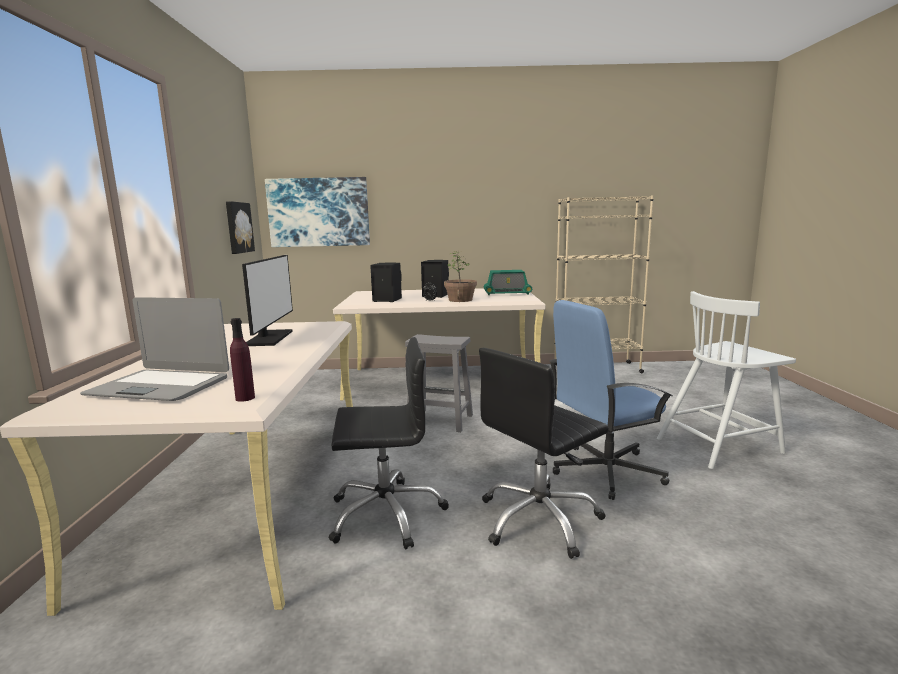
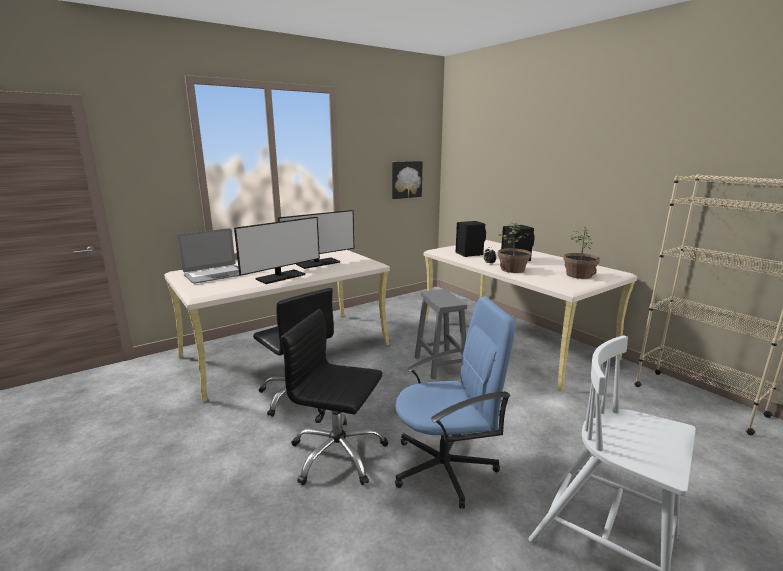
camera: 55 degrees right, 5 degrees up
(160, 386) = (215, 275): laptop -> laptop turned 105 degrees counterclockwise
(245, 398) = (207, 292): purple bottle -> none
(281, 357) = (280, 277): none -> monitor
(318, 212) = (473, 169): picture -> none
(507, 293) = (579, 275): radio -> potted plant
(605, 471) = (445, 467): blue office chair -> blue office chair turned 135 degrees clockwise

